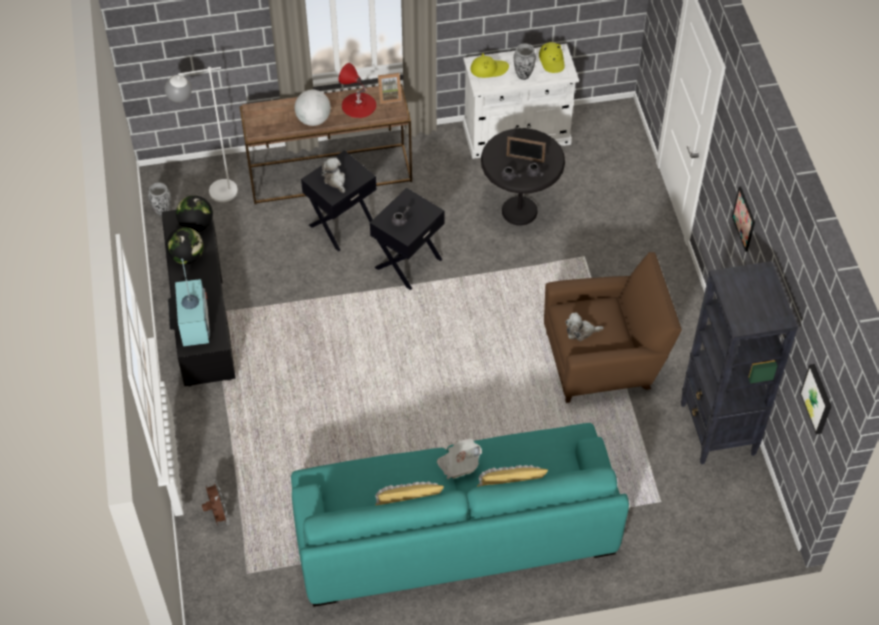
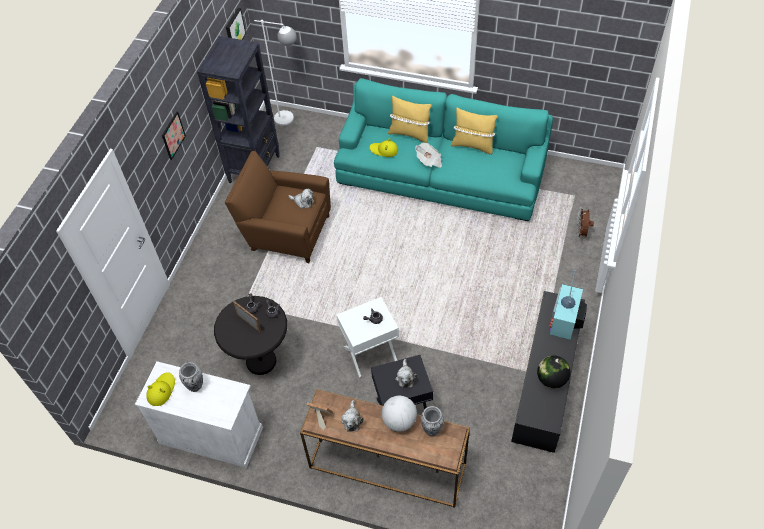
camera: 150 degrees left, 0 degrees up
(162, 211) = (549, 492): vase -> vase (432, 430)
(196, 225) = (534, 407): globe -> none
(213, 193) = (497, 492): white floor lamp -> white floor lamp (290, 119)
(358, 105) = (352, 420): red table lamp -> plush toy
(407, 263) = (370, 354): black side table -> white side table
(489, 69) = (219, 405): yellow hat -> yellow hat (384, 150)

